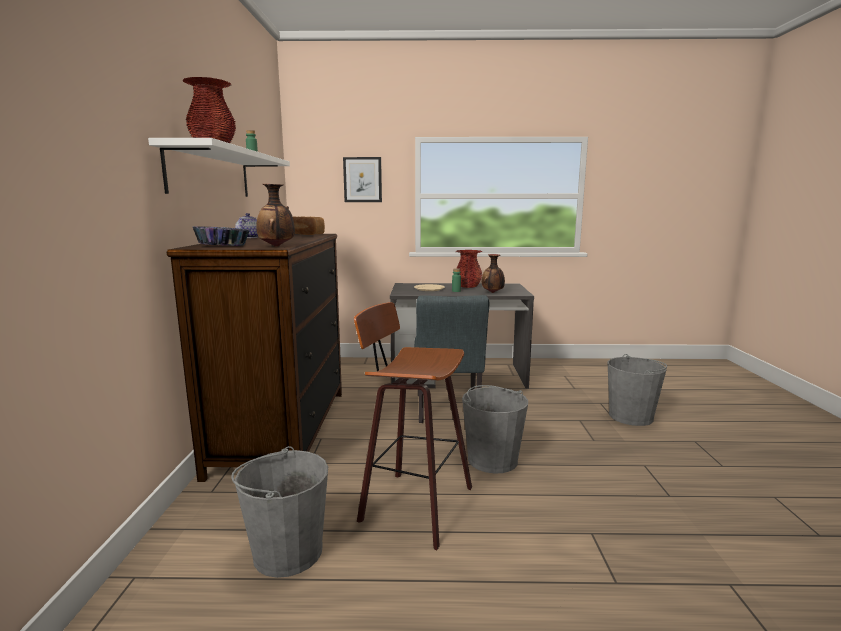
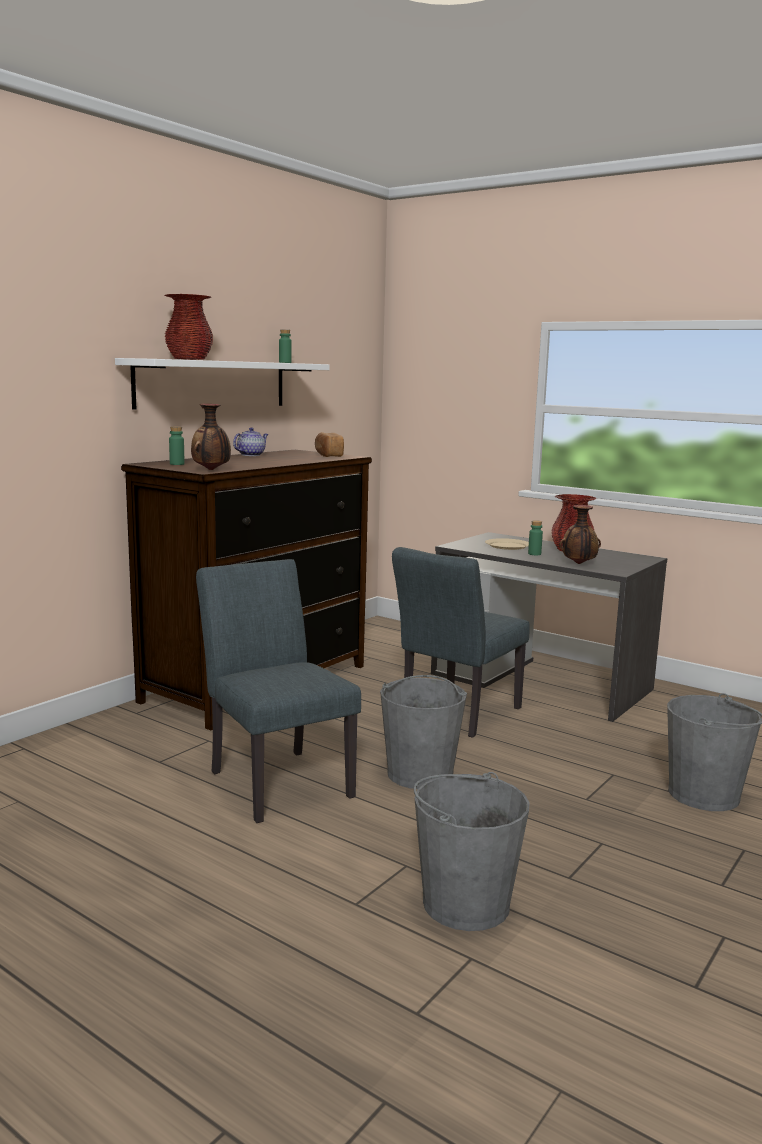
camera: 35 degrees right, 0 degrees up
(223, 245) = (177, 464): bowl -> green bottle
(287, 552) = (131, 772): grey bucket -> grey bucket (465, 903)
(362, 179) = (470, 382): picture -> none
(412, 504) = (275, 779): stool -> grey chair

